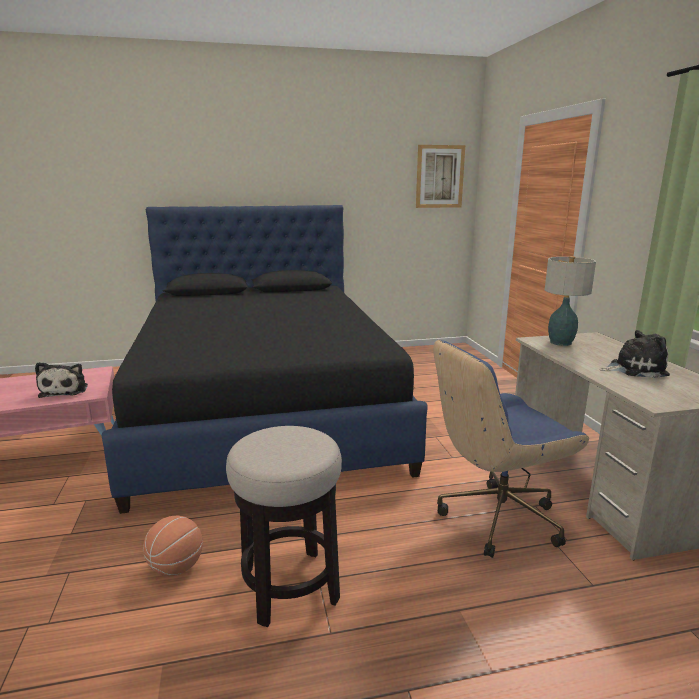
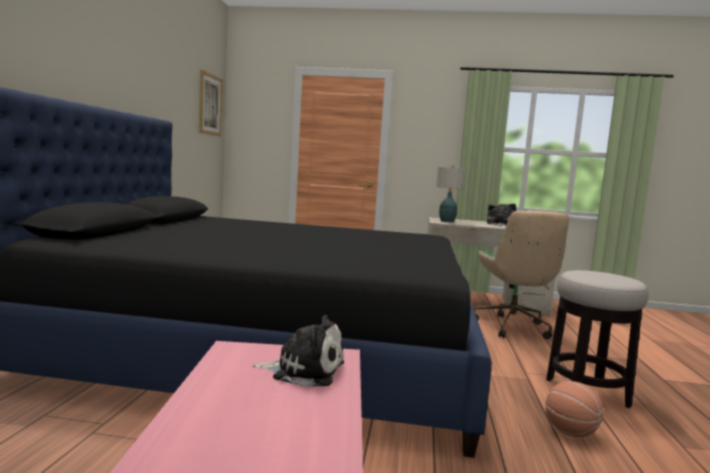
camera: 70 degrees left, 10 degrees down
(496, 521) = (512, 328): blue office chair -> green office chair

